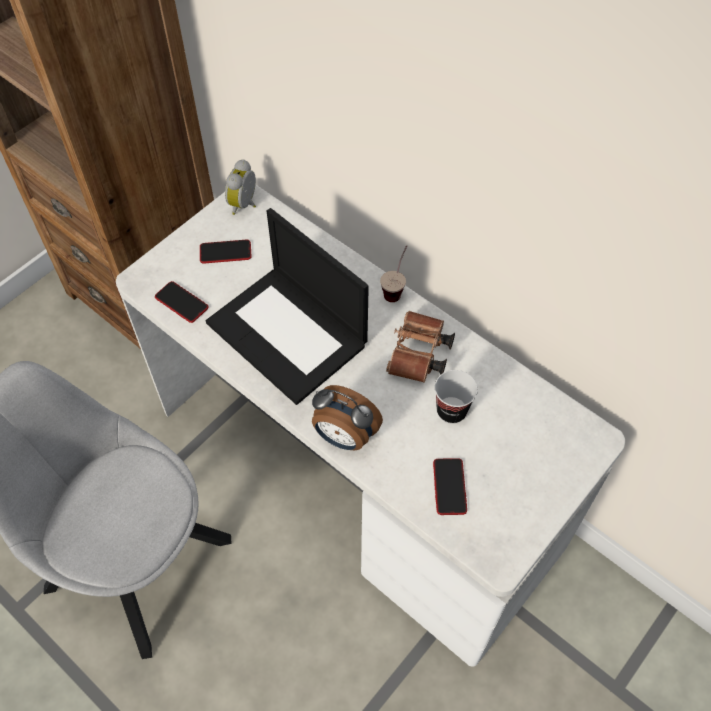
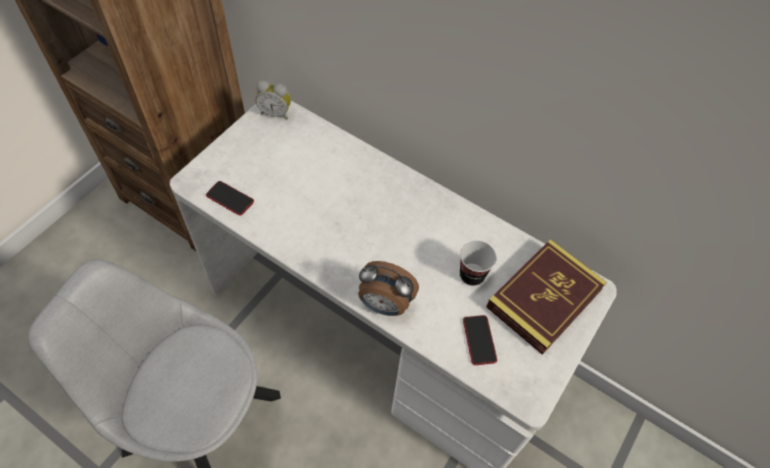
camera: 10 degrees left, 0 degrees up
(225, 252) = (263, 153): phone -> none
(245, 205) = (276, 113): alarm clock -> alarm clock turned 90 degrees counterclockwise
(289, 334) = (326, 219): laptop -> none
(396, 288) = (411, 175): cup -> none
(418, 356) = (438, 231): brown binoculars -> none
(534, 444) = (544, 298): none -> book

